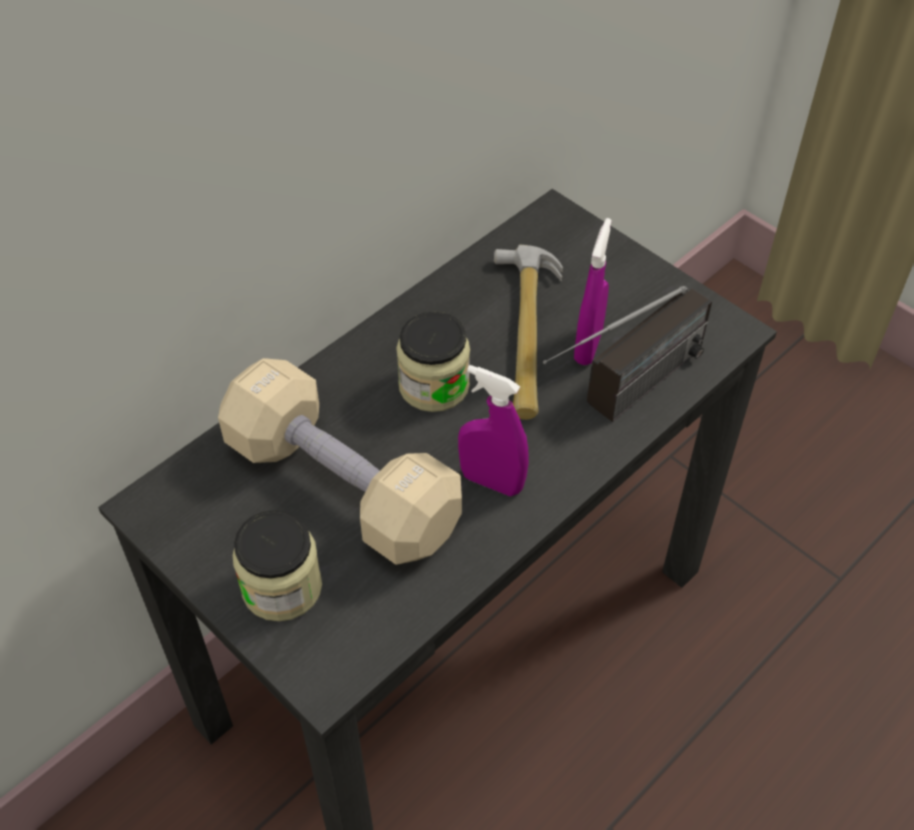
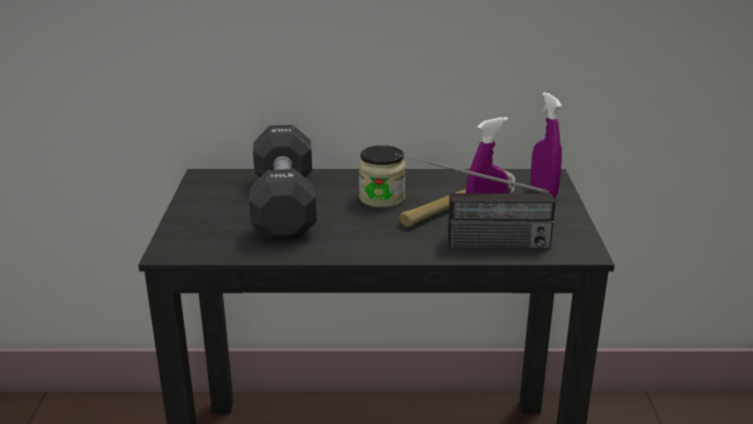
camera: 45 degrees right, 25 degrees down
(282, 587) = (205, 219): jar -> none
(342, 486) = (284, 206): beige dumbbell -> black dumbbell
(491, 482) = (351, 236): purple spray bottle -> purple spray bottle (543, 192)

